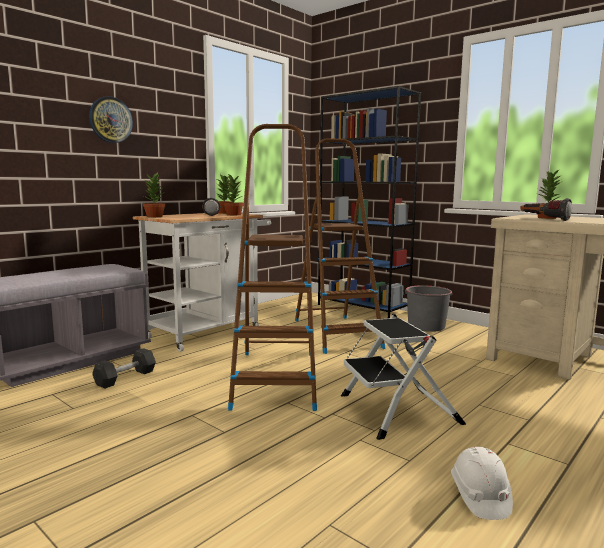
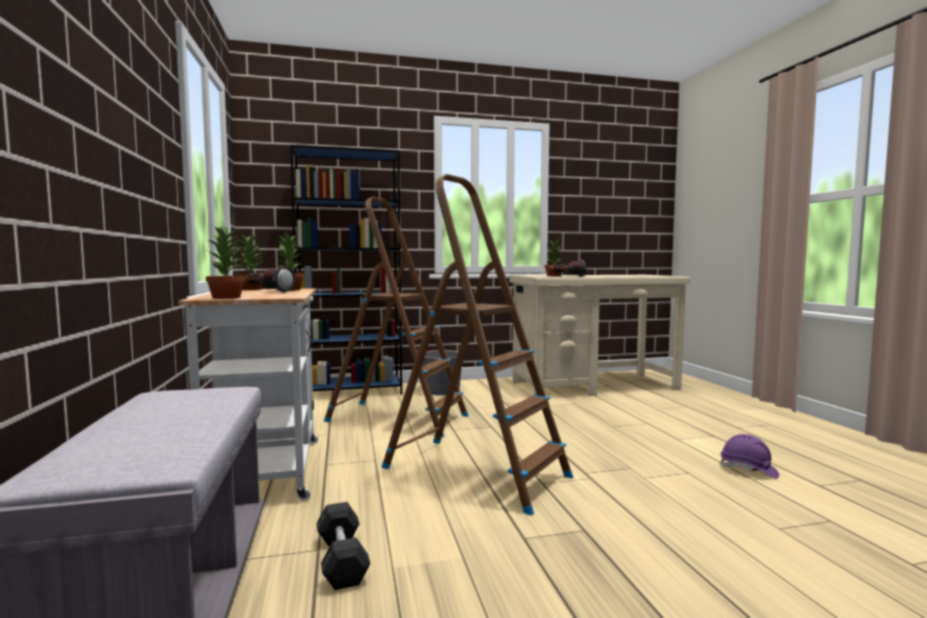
camera: 55 degrees left, 5 degrees down
(110, 120) = (117, 123): wall clock -> none
(398, 410) = (601, 450): step ladder -> none
(479, 496) = (748, 470): white hard hat -> purple hard hat

